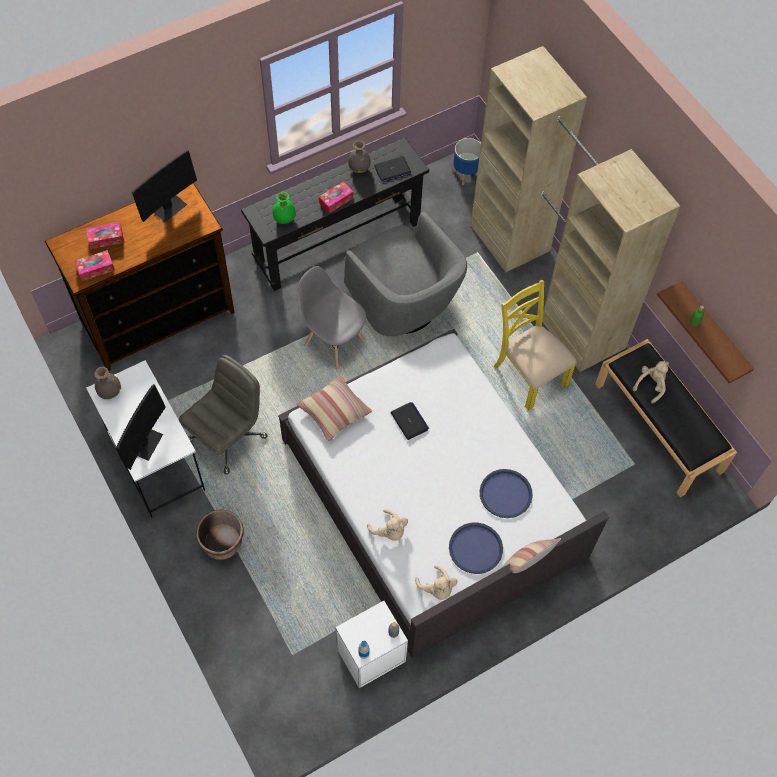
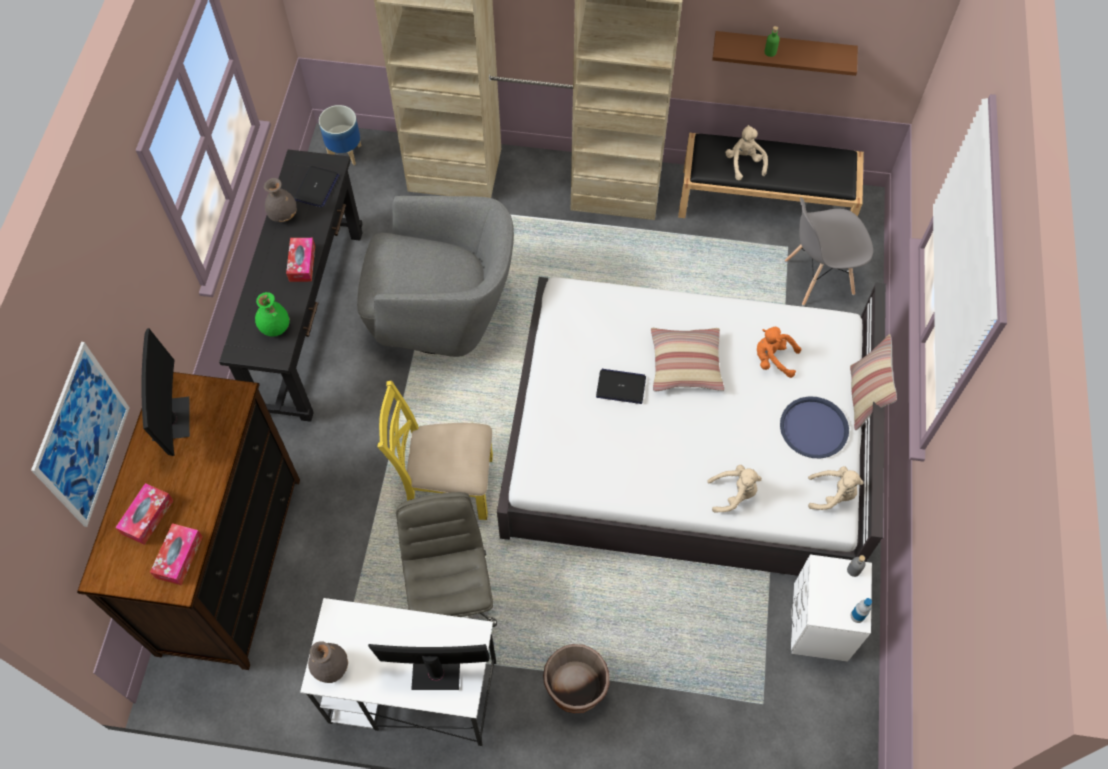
camera: 50 degrees left, 0 degrees up
(106, 170) = (82, 436): none -> picture
(145, 443) = (436, 672): monitor -> monitor turned 60 degrees counterclockwise
(334, 343) = (429, 408): grey chair -> grey chair (818, 277)
(334, 411) = (548, 449): pillow -> pillow (685, 364)
(505, 494) = (773, 359): blue tray -> orange plush toy
(529, 375) = (621, 262): yellow chair -> yellow chair (447, 484)

